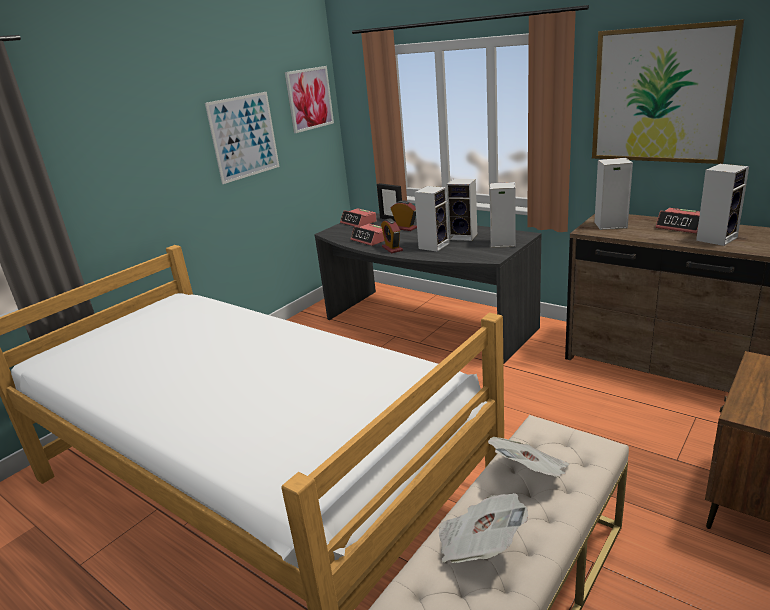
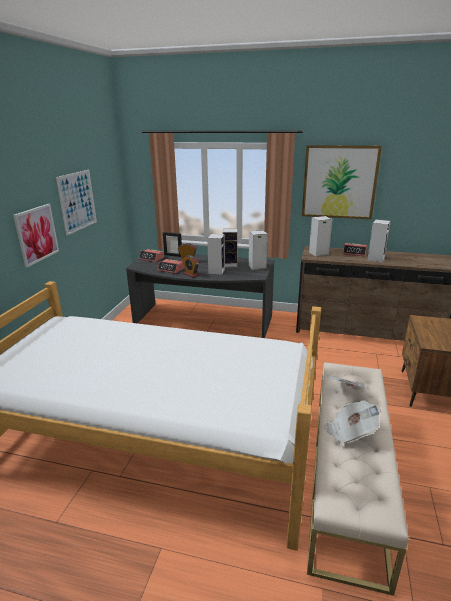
camera: 25 degrees left, 0 degrees up
(309, 99) = (110, 174): picture -> picture (36, 234)

